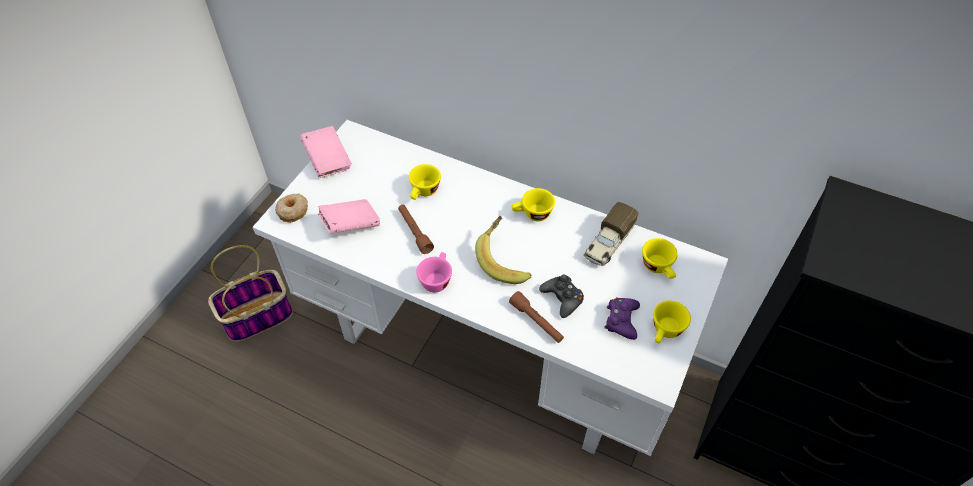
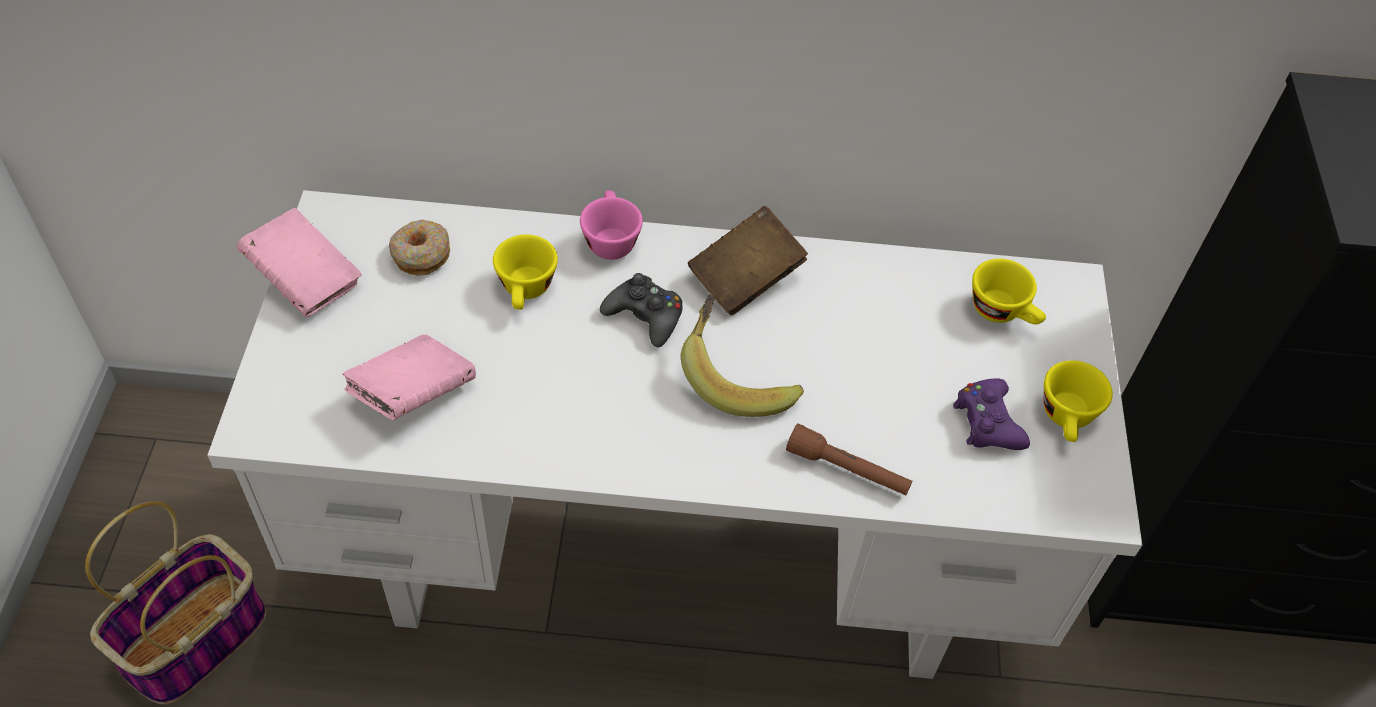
camera: 25 degrees left, 0 degrees up
(293, 211) = (279, 399): donut -> donut (421, 254)
(414, 232) = (545, 371): brown flashlight -> none
(436, 279) = (629, 447): pink cup -> pink cup (609, 239)
(532, 214) = (745, 278): yellow cup -> brown book
(562, 298) = (871, 414): black game controller -> black game controller (645, 316)
(608, 244) = (900, 295): toy truck -> none

